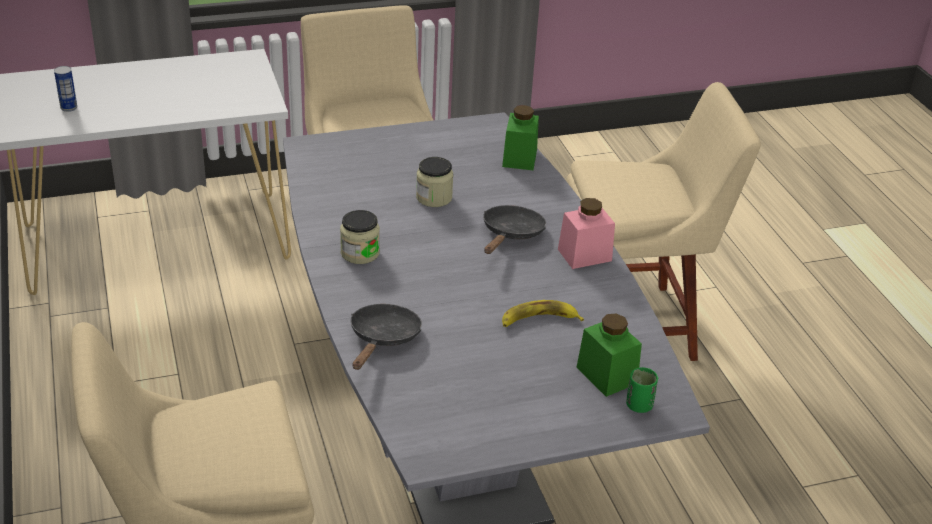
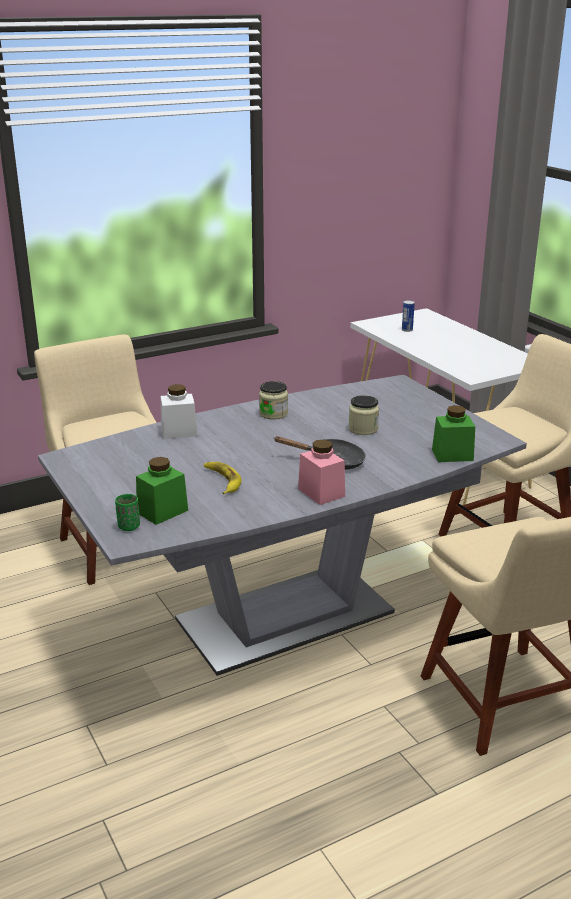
camera: 80 degrees right, 10 degrees down
(383, 339) = (179, 431): black frying pan -> white jar

